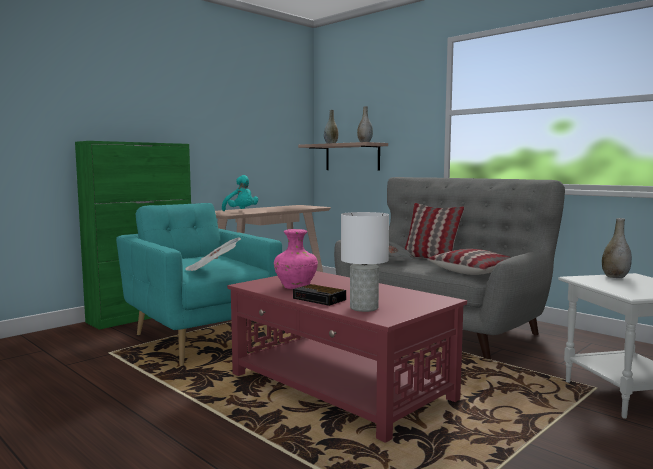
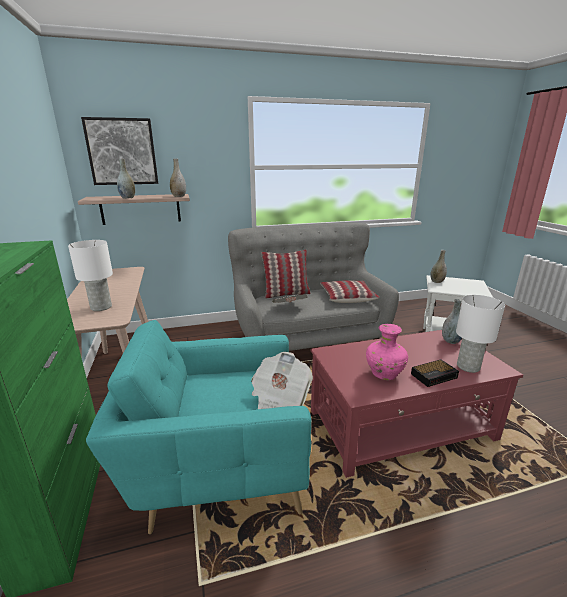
camera: 60 degrees left, 15 degrees up
(241, 211) = (101, 307): turquoise plush toy -> white table lamp
(346, 106) = (122, 152): none -> picture
(422, 301) = (450, 341): none -> grey vase

